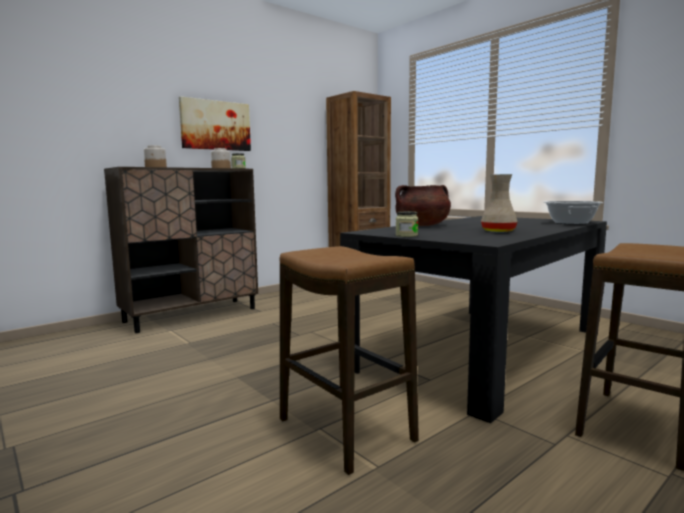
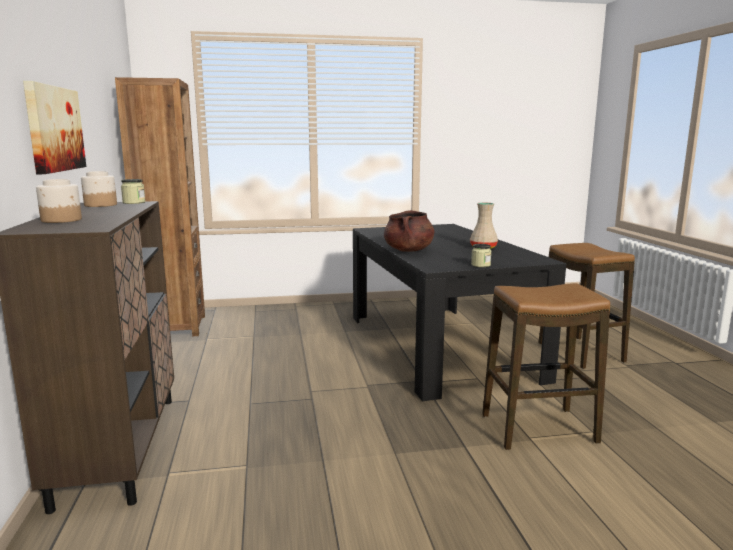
camera: 60 degrees left, 5 degrees up
(570, 223) = (455, 229): cooking pot -> none

